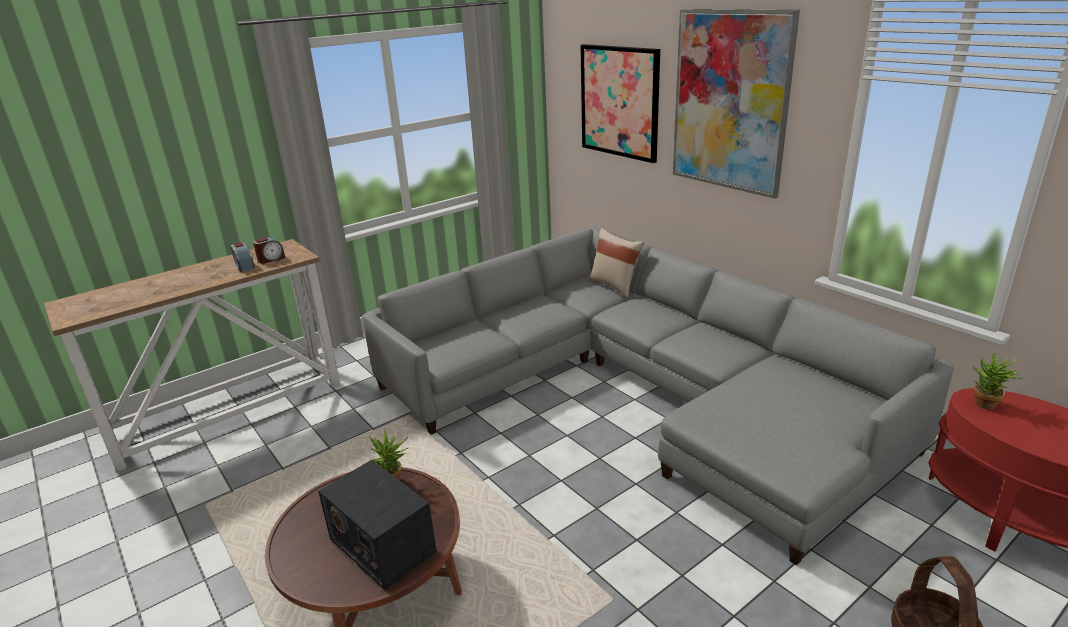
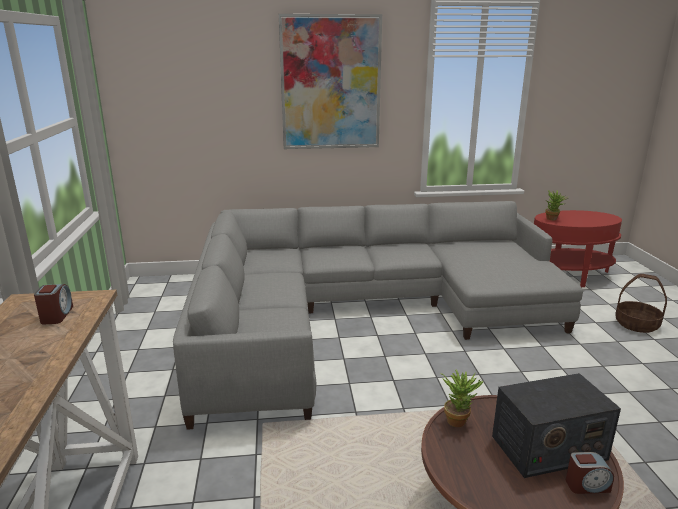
camera: 60 degrees left, 5 degrees down
(244, 266) = (41, 335): alarm clock -> alarm clock (587, 485)
(615, 286) = (279, 249): beige pillow -> none
(619, 102) = (212, 97): picture -> none

